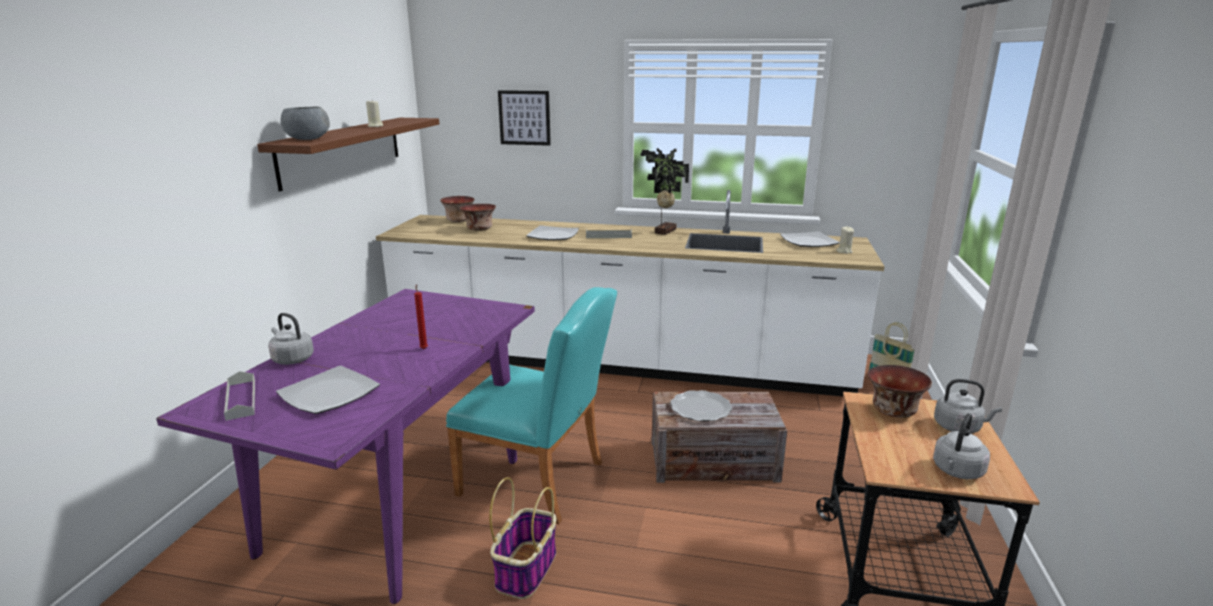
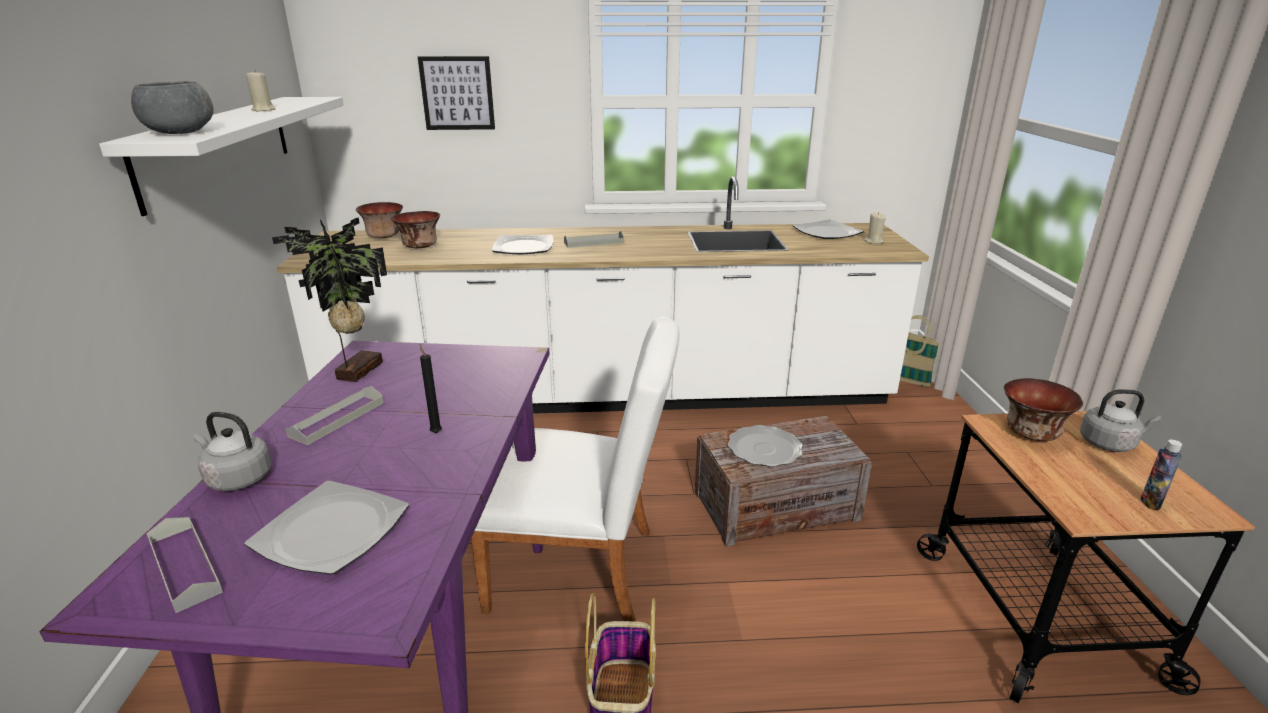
camera: 15 degrees left, 5 degrees up
(343, 150) = (219, 147): brown shelf -> white shelf
(368, 334) = (337, 419): none -> grey tray
(424, 348) = (435, 432): red candle -> black candle
(540, 481) = (584, 570): turquoise chair -> white chair
(663, 231) = (655, 231): potted plant -> potted plant (356, 371)
(957, 471) = (1150, 502): grey kettle -> bottle

